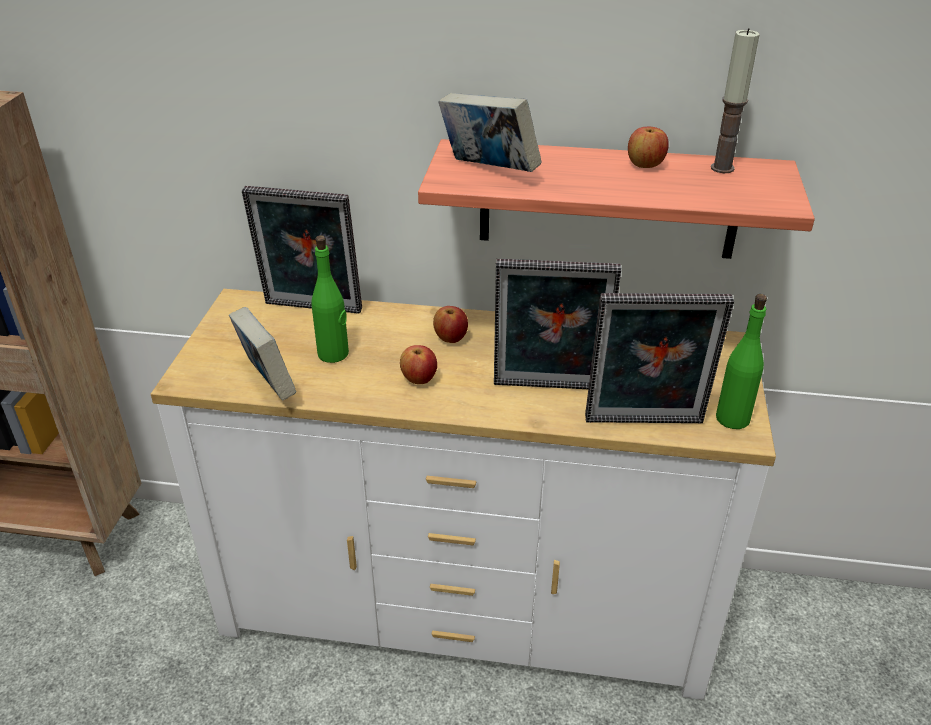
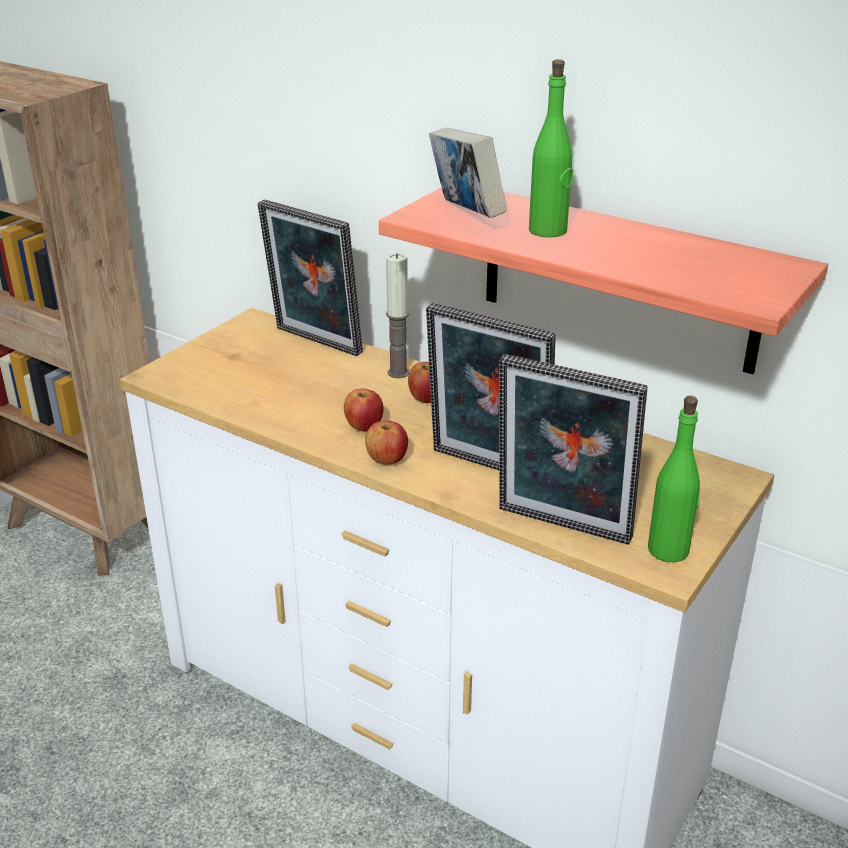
camera: 25 degrees right, 5 degrees down
(267, 384) = (222, 396): book -> none
(333, 354) = (302, 385): green bottle -> green bottle (548, 231)
(645, 165) = (640, 238): apple -> apple (387, 460)
(722, 168) = (726, 255): candle -> candle (398, 373)

